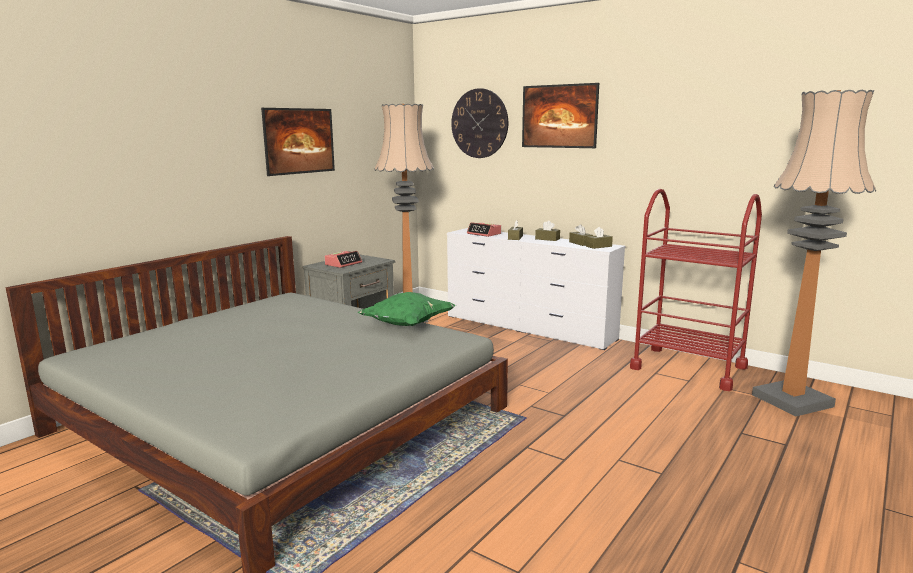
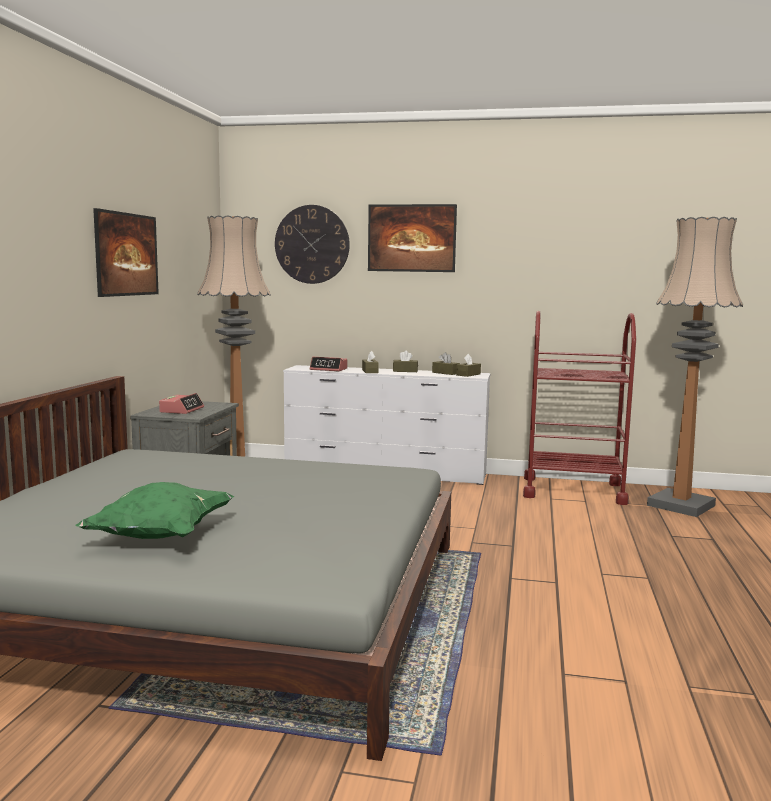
camera: 25 degrees left, 5 degrees down
(407, 325) = (333, 466): green pillow -> green pillow (160, 536)

